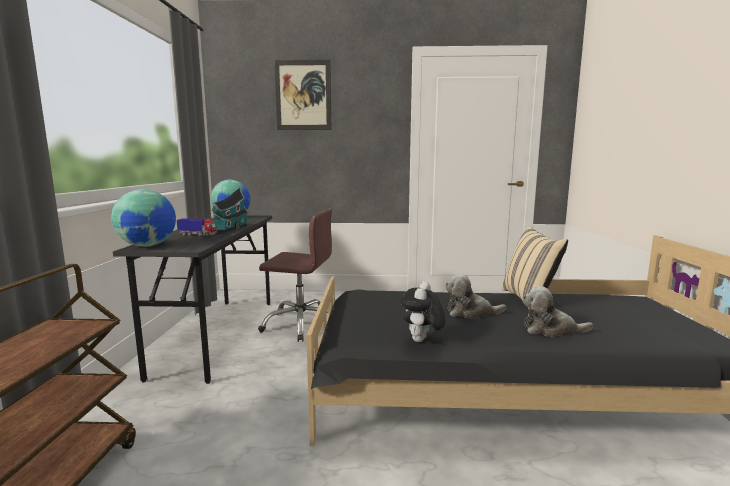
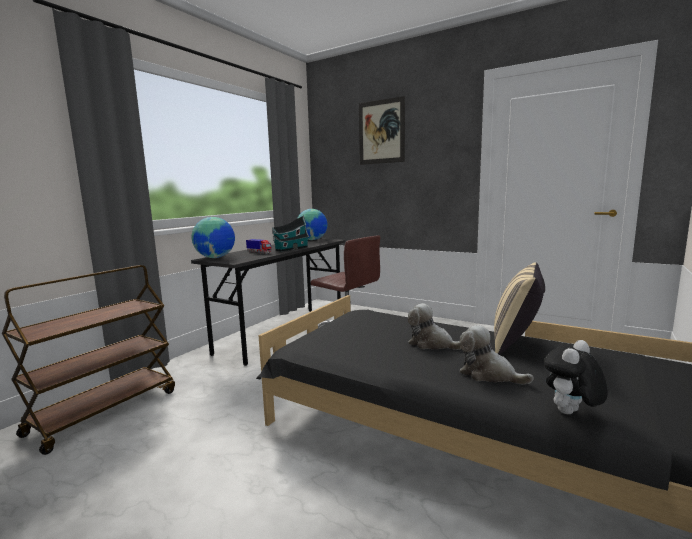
camera: 30 degrees right, 0 degrees up
(422, 341) = (349, 358): plush toy -> plush toy (571, 414)

